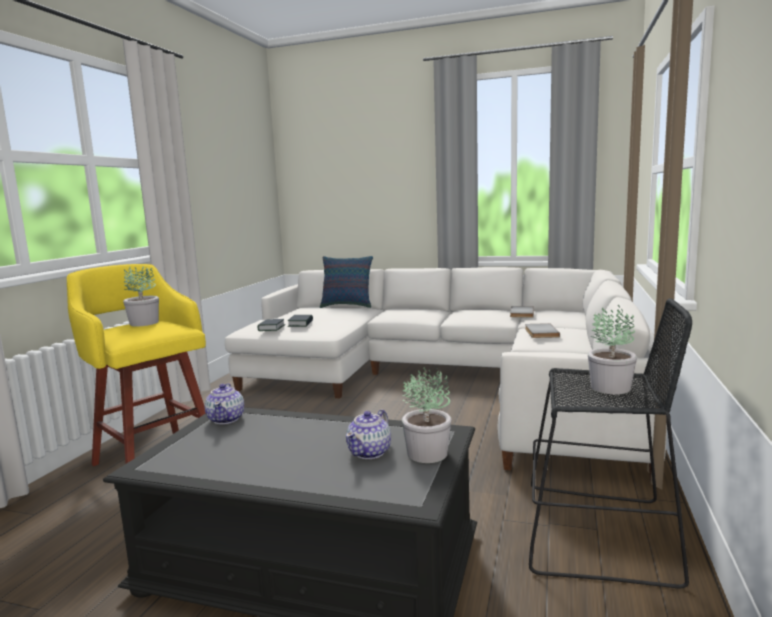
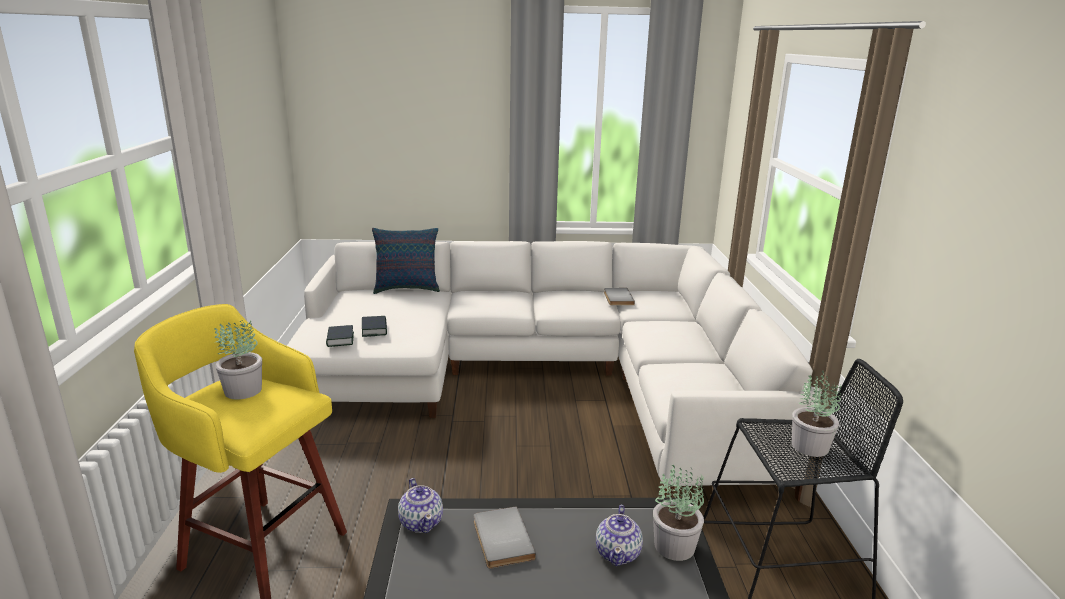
camera: 20 degrees left, 10 degrees up
(540, 332) = (659, 334): grey book -> grey book (500, 540)

